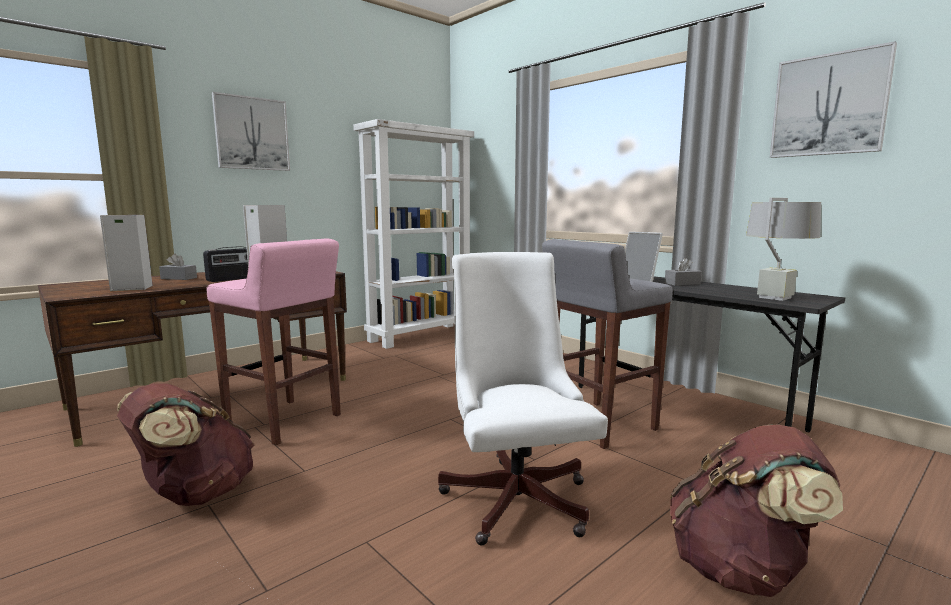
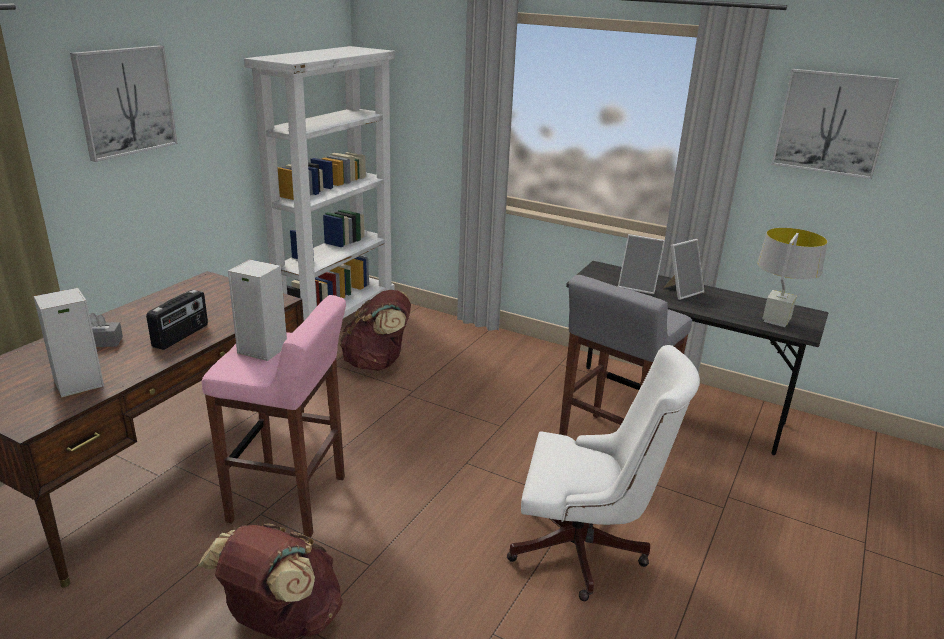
camera: 20 degrees left, 15 degrees up
(515, 494) = (585, 551): white office chair -> white office chair turned 135 degrees clockwise
(682, 283) = (681, 292): grey tissue box -> picture frame
(741, 570) = (781, 589): brown backpack -> brown backpack (377, 363)

